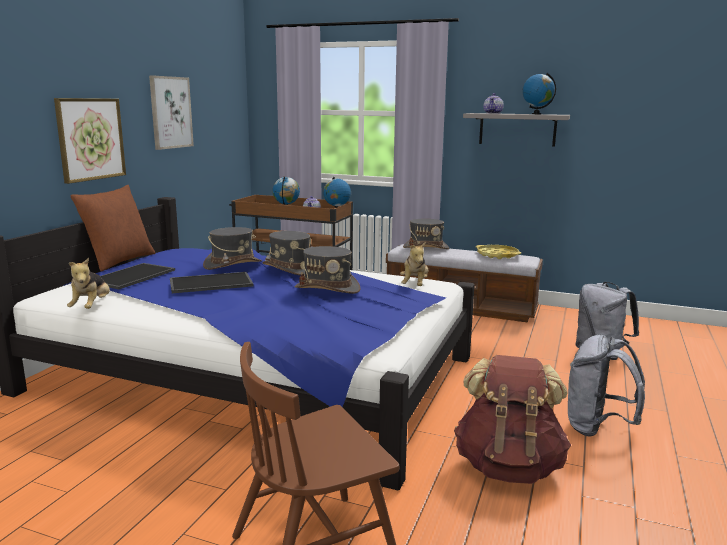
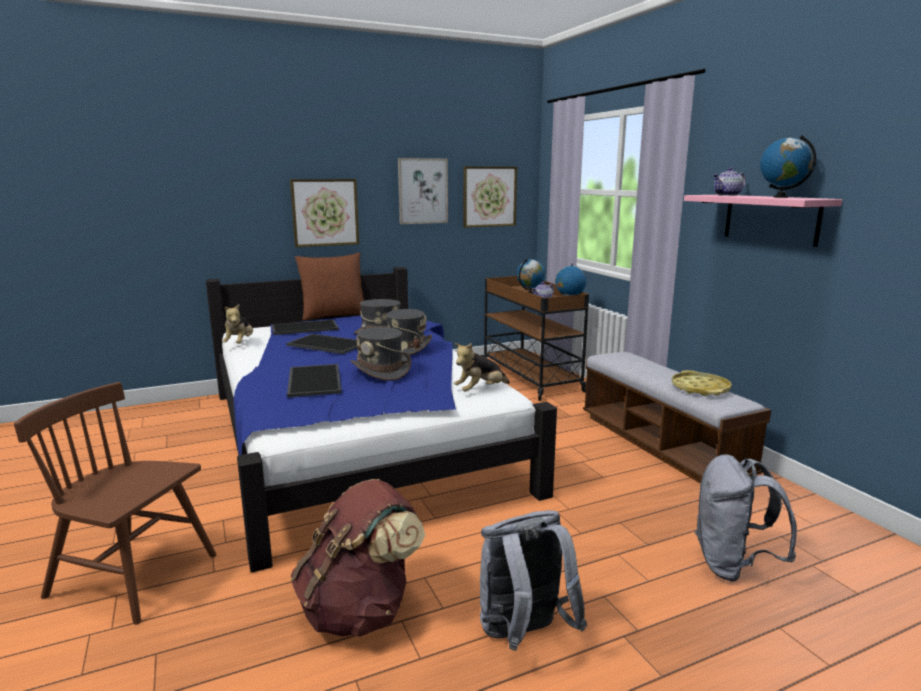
camera: 45 degrees right, 0 degrees up
(92, 307) = (240, 343): plush toy -> plush toy turned 45 degrees counterclockwise
(218, 118) = (489, 196): none -> picture
(297, 310) = (313, 380): none -> tray
(426, 247) = (635, 360): grey hat -> none
(517, 129) = (771, 219): grey shelf -> pink shelf

